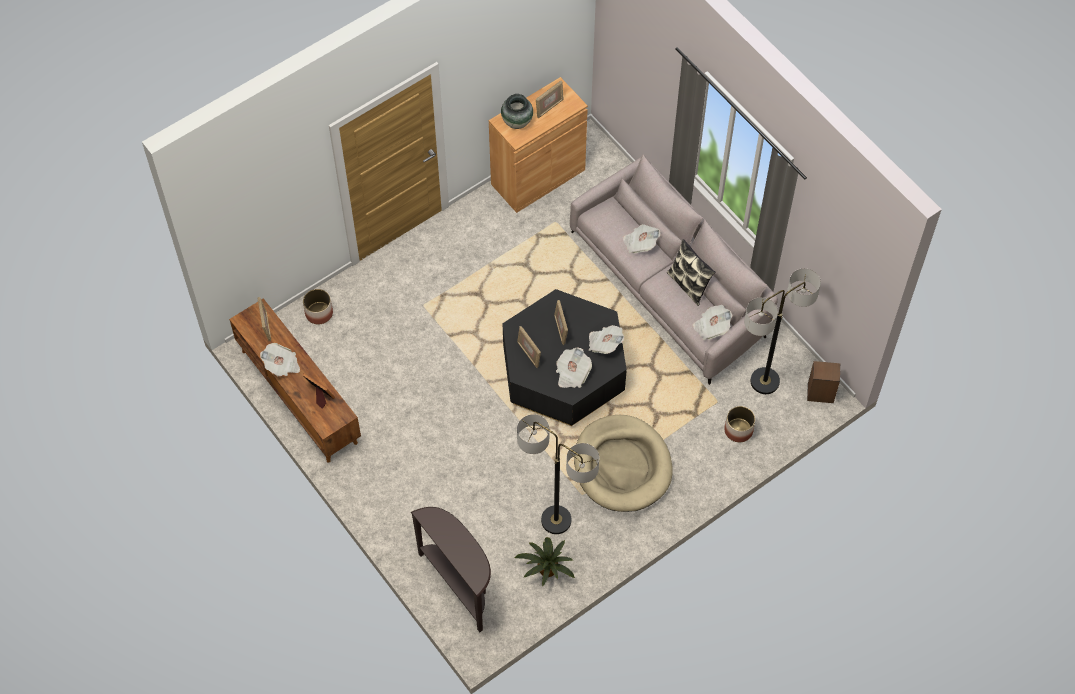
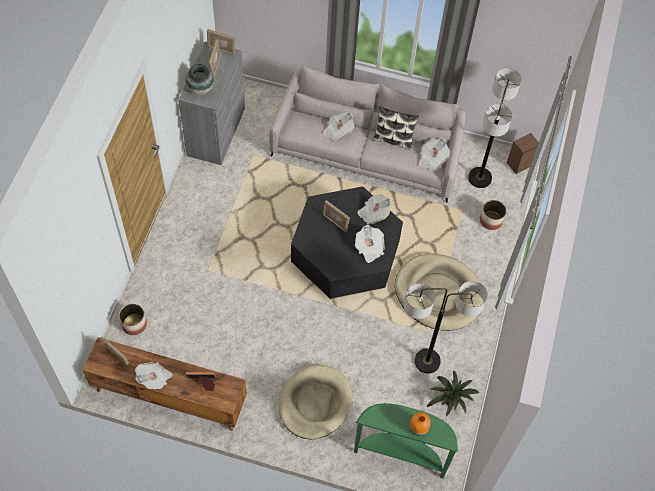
camera: 40 degrees left, 0 degrees up
(420, 488) = (315, 403): none -> beige dog bed
(460, 585) = (401, 454): brown console table -> green console table
(461, 554) = (419, 428): none -> orange vase
(528, 354) = (327, 253): picture frame -> picture frame (221, 50)
(538, 177) = (216, 132): brown cabinet -> grey cabinet

